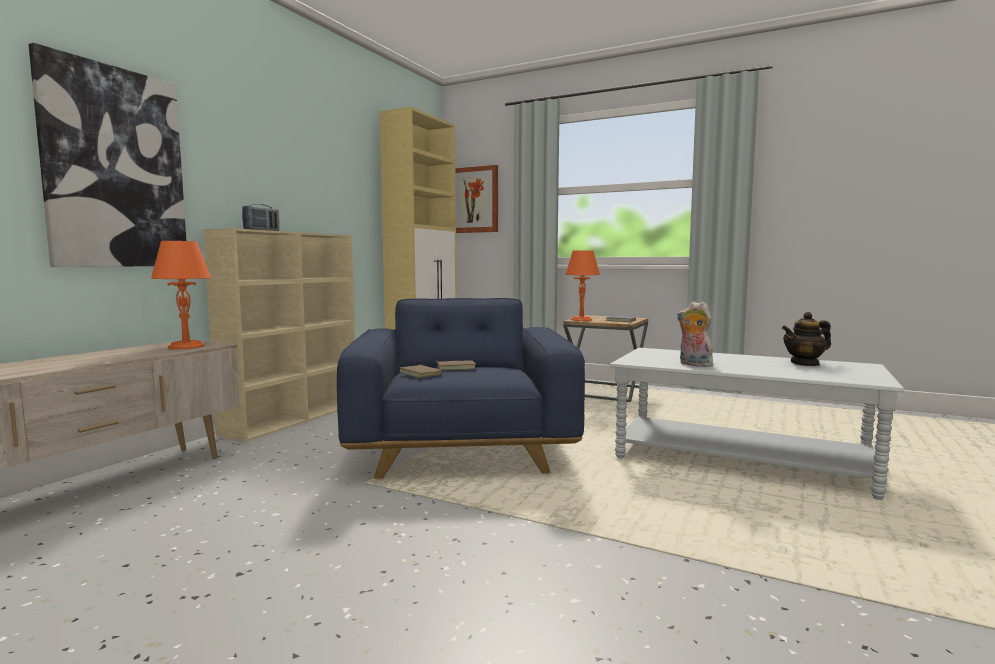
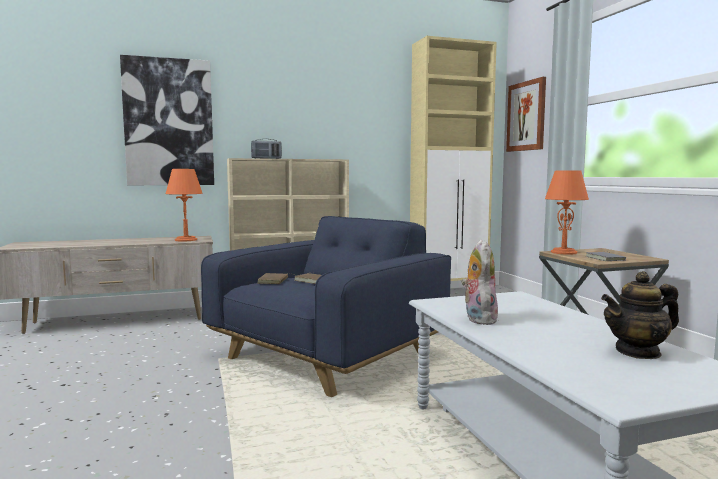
camera: 45 degrees right, 0 degrees up
(805, 363) = (638, 352): teapot -> teapot turned 45 degrees counterclockwise

